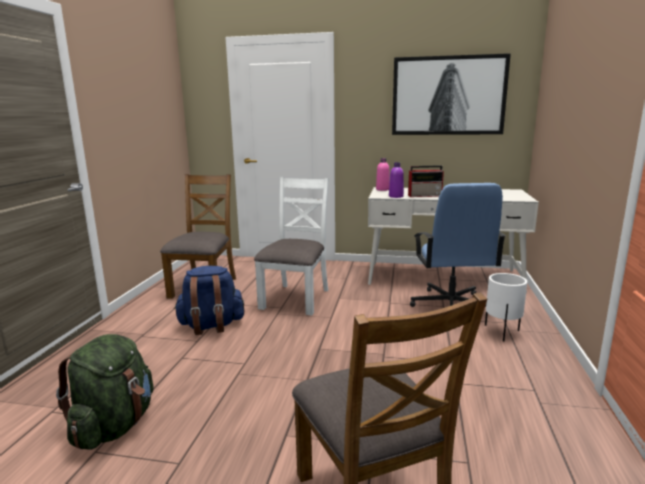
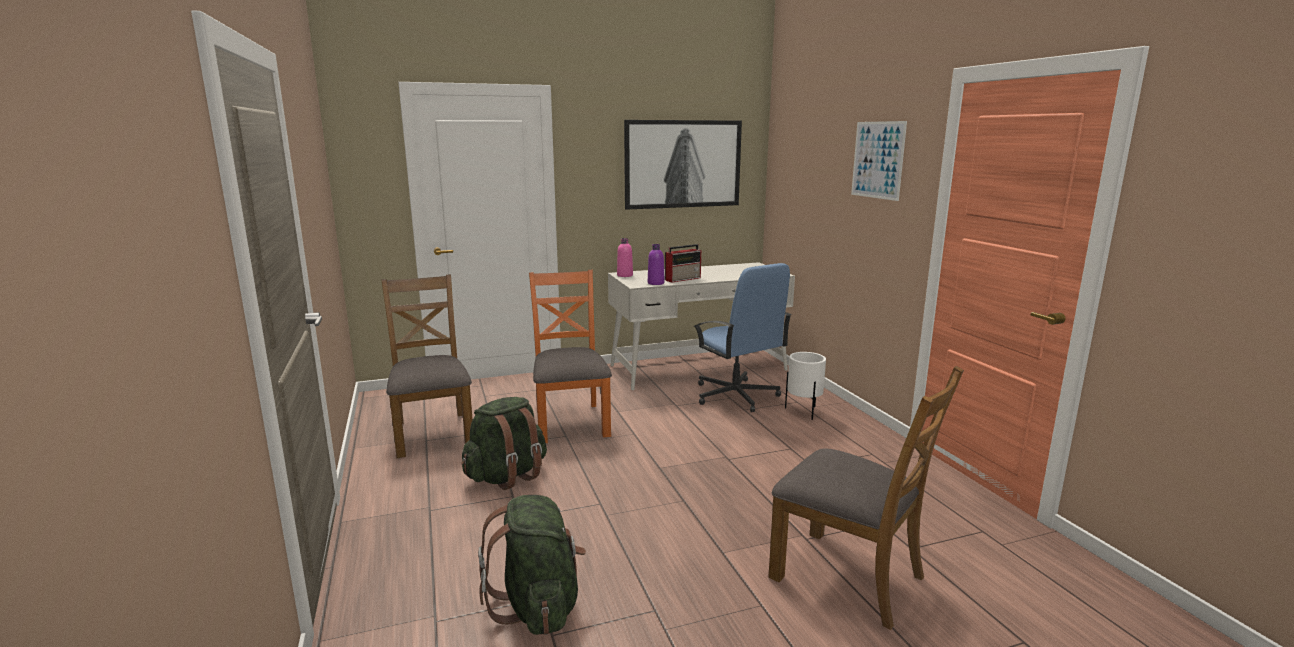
camera: 30 degrees left, 0 degrees up
(211, 326) = (507, 476): blue backpack -> green backpack
(296, 298) = (570, 422): white chair -> orange chair
(603, 72) = (877, 160): none -> picture

